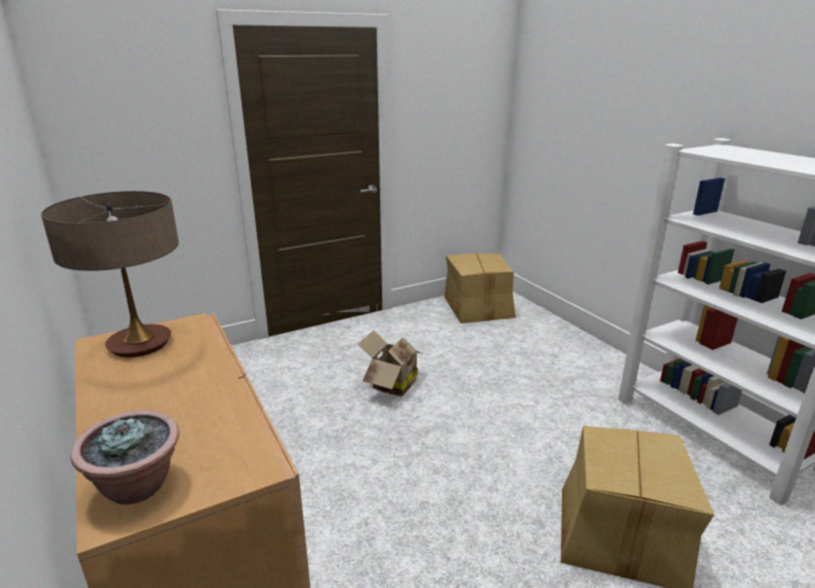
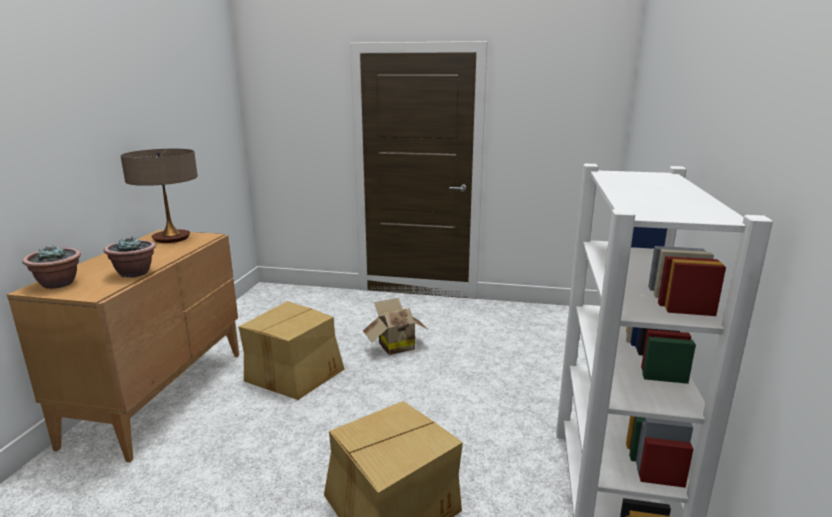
camera: 40 degrees right, 5 degrees down
(227, 412) = (135, 273): none -> potted plant
(478, 307) = (550, 321): cardboard box -> cardboard box (294, 373)

